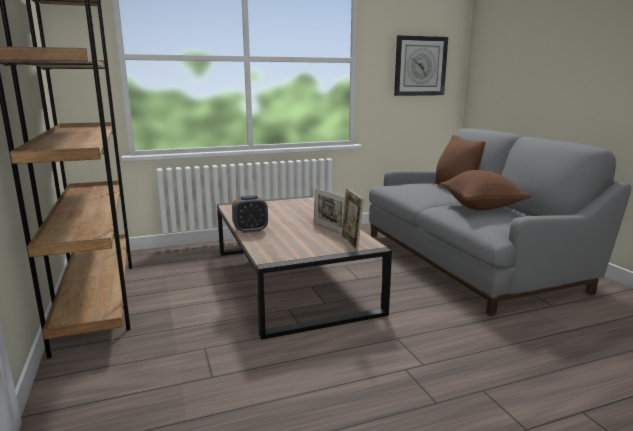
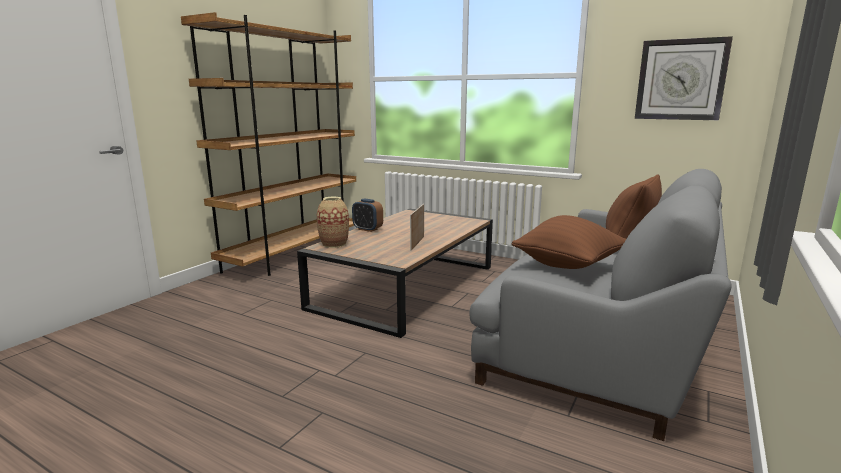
camera: 50 degrees right, 0 degrees up
(270, 251) = (334, 244): none -> vase
(351, 243) = (391, 257): picture frame -> none

